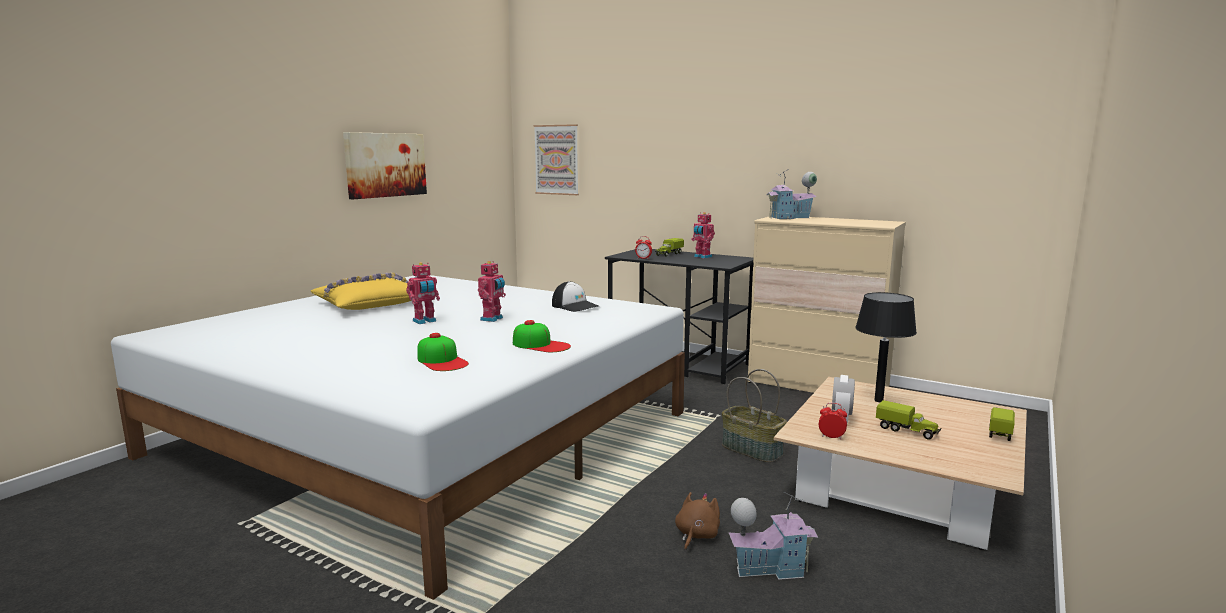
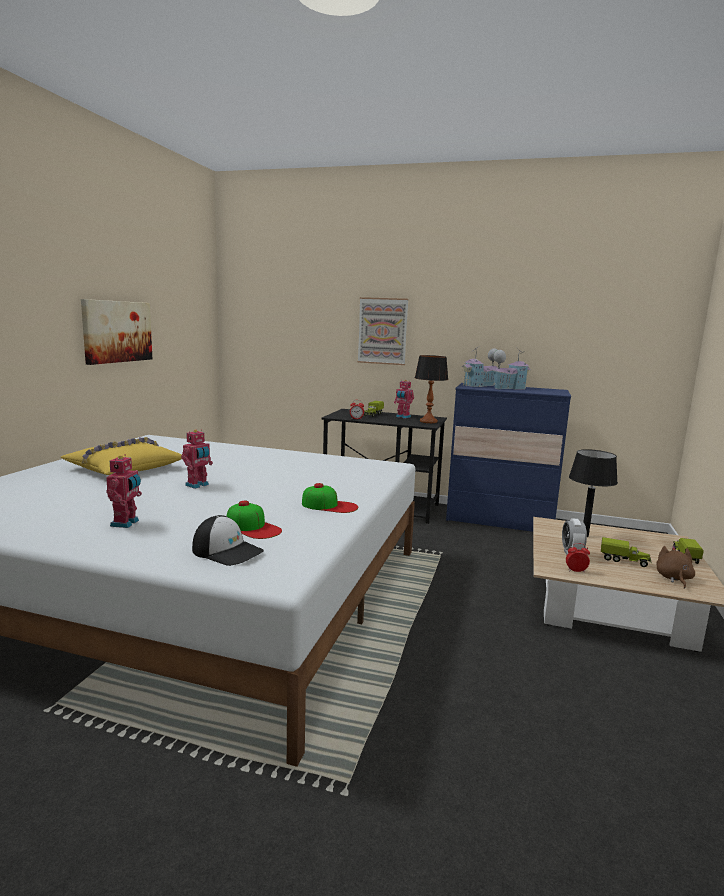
camera: 15 degrees left, 0 degrees up
(493, 319) = (261, 480): toy robot -> toy robot (126, 523)
(557, 160) = (262, 330): picture -> picture (382, 331)
(575, 306) = (323, 465): cap -> cap (227, 551)
(696, 535) = (488, 666): brown plush toy -> brown plush toy (673, 578)
(728, 262) = (428, 421): none -> table lamp
(753, 449) = (485, 581): basket -> none
(769, 568) = (562, 689): toy house -> toy house (508, 388)
(817, 385) = (499, 520): beige dresser -> blue dresser

